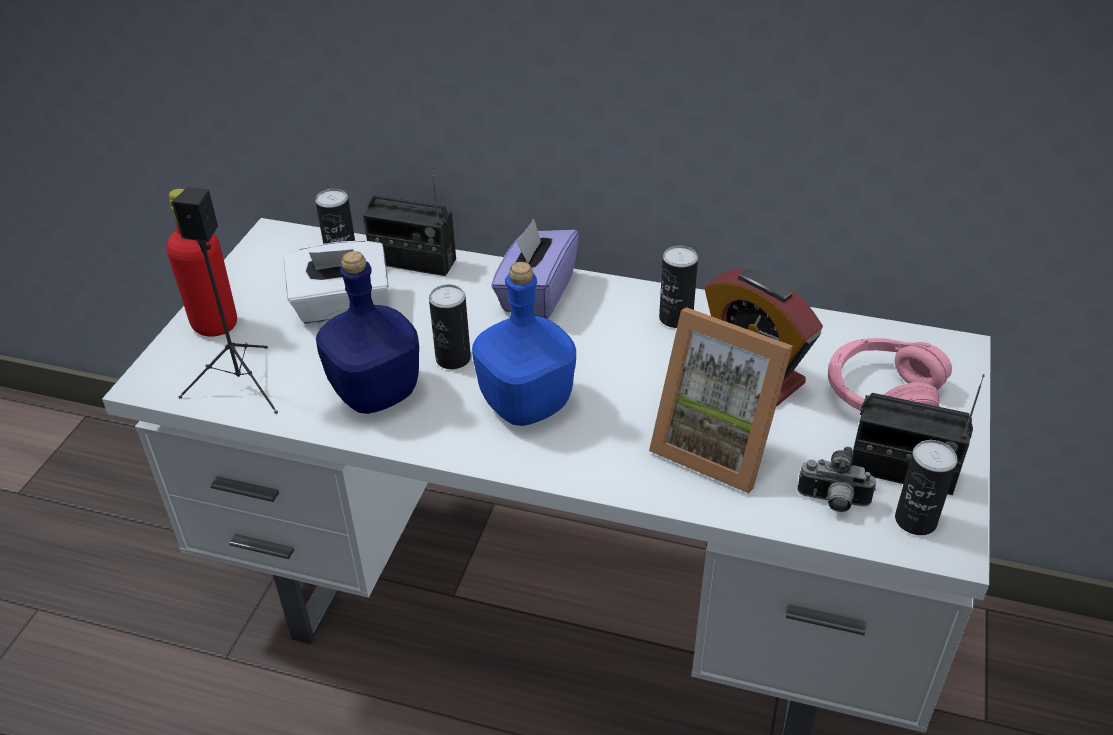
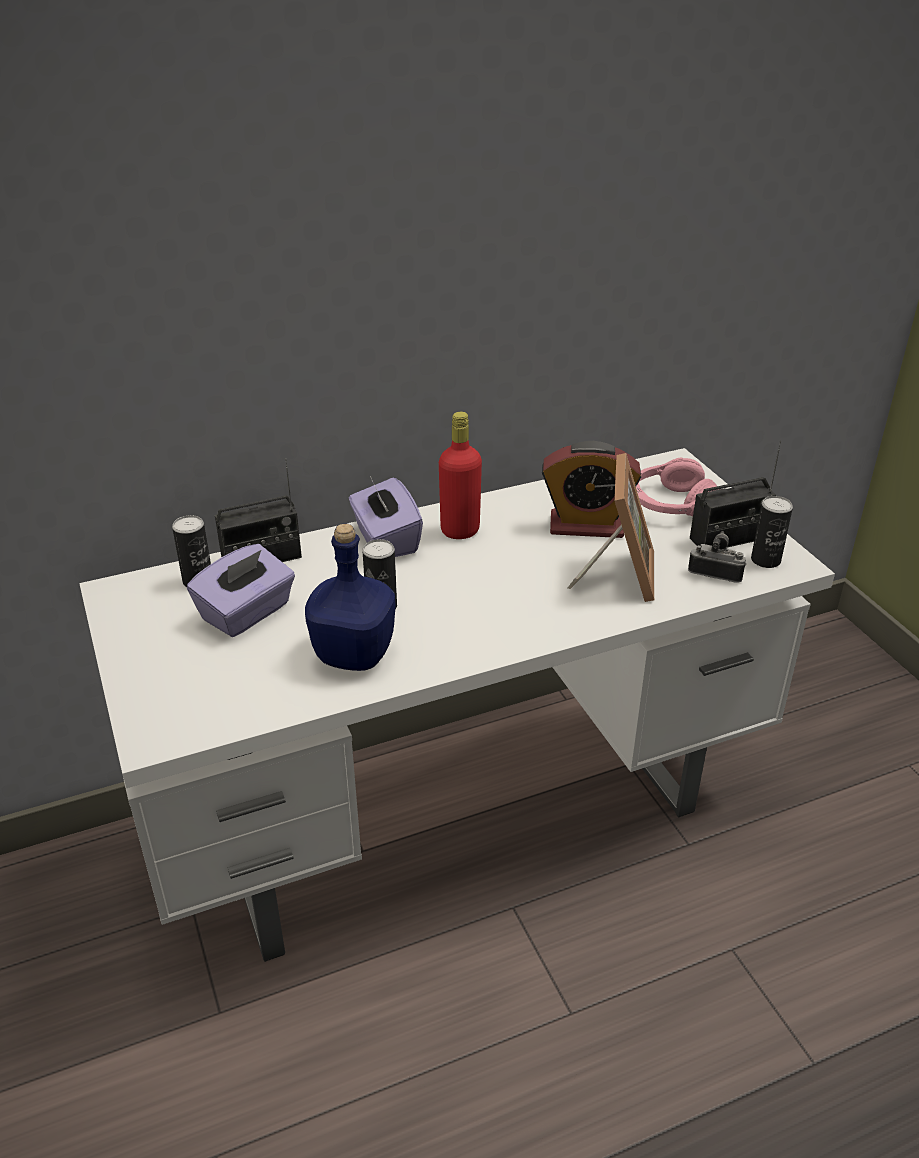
camera: 40 degrees left, 5 degrees down
(215, 325) = (152, 674): red bottle -> red bottle (460, 530)
(242, 385) = (238, 701): black speaker -> none
(342, 307) = (247, 613): white tissue box -> purple tissue box
(525, 405) = (470, 610): blue bottle -> none
(676, 318) = (498, 514): can -> none
(717, 445) = (617, 574): picture frame -> picture frame turned 75 degrees counterclockwise
(833, 502) = (715, 572): camera -> camera turned 135 degrees counterclockwise

